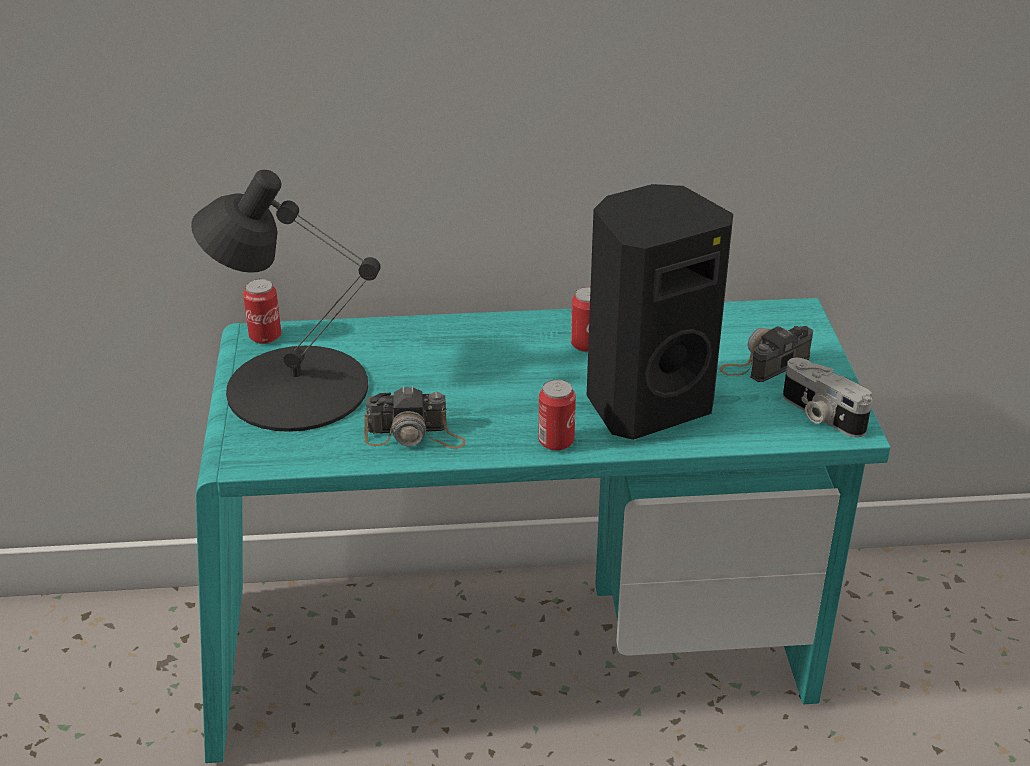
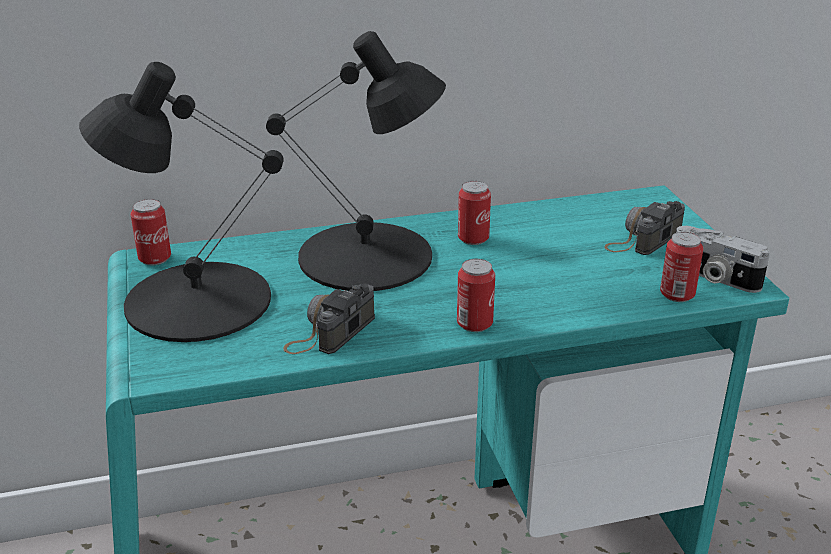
camera: 10 degrees left, 5 degrees down
(415, 435) = (330, 332): camera -> camera turned 135 degrees clockwise
(473, 355) = (367, 257): none -> black table lamp
(645, 404) = (548, 283): black speaker -> none
(773, 431) = (677, 294): none -> can

